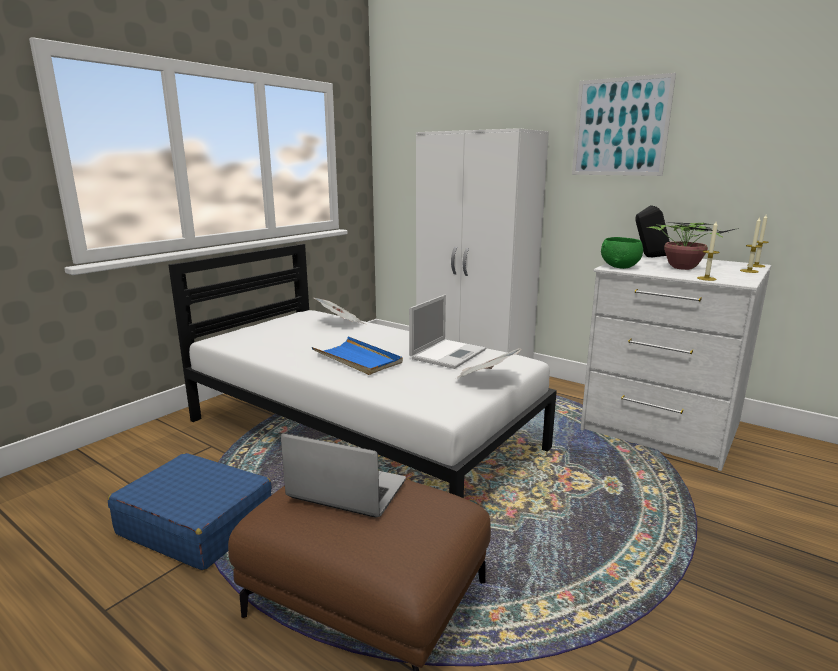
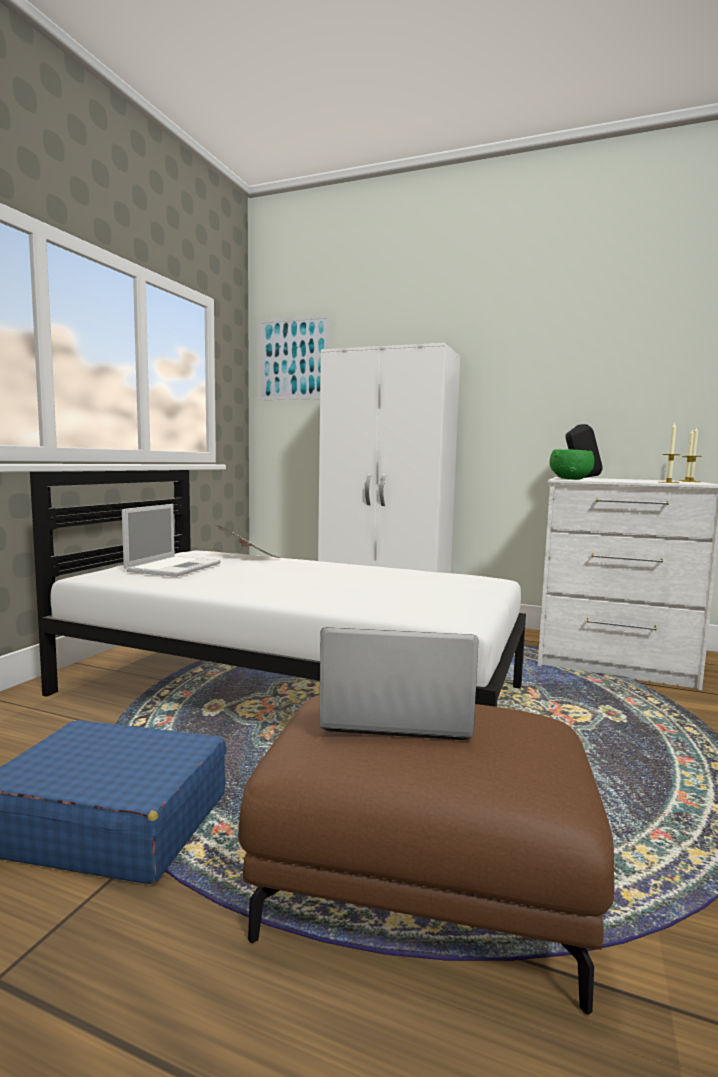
camera: 15 degrees left, 10 degrees down
(357, 359) = (302, 584): blue tray -> none
(448, 353) = (404, 576): laptop -> laptop (174, 567)
(486, 380) = (472, 595): newspaper -> none
(620, 127) = (535, 352): picture -> picture (293, 359)
(684, 267) = (629, 480): potted plant -> none

